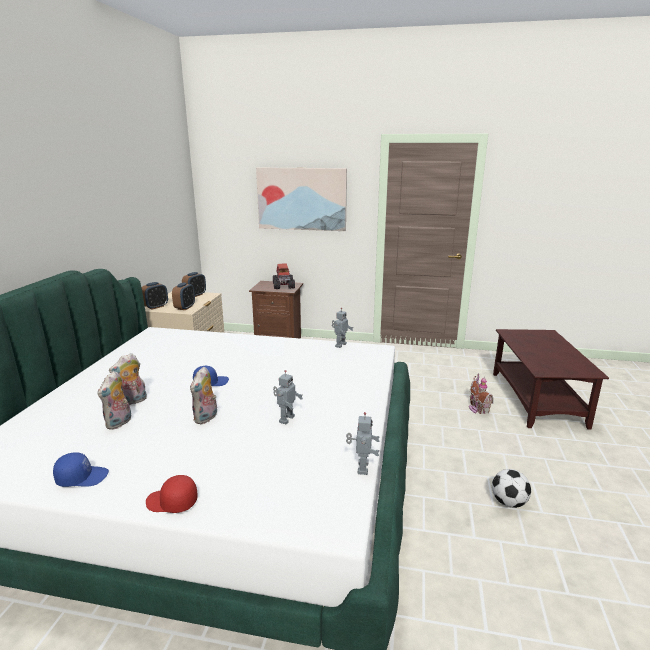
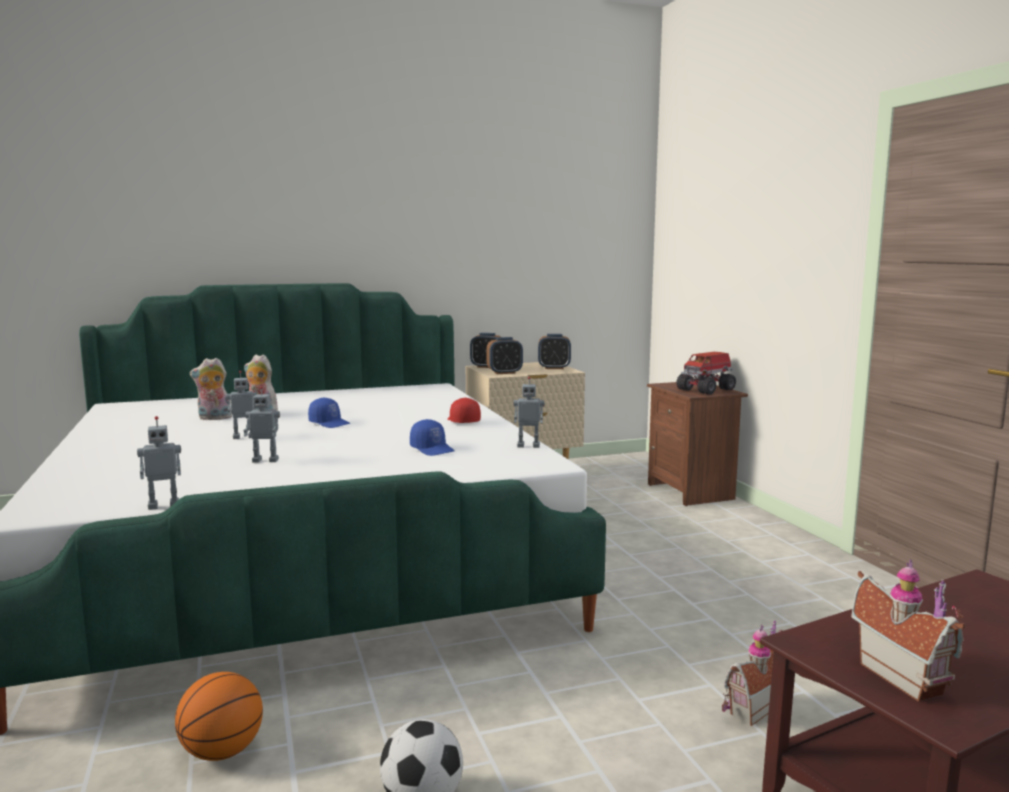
camera: 60 degrees right, 10 degrees down
(82, 477) = (114, 429): blue cap -> blue cap (433, 449)
(172, 502) = (77, 457): red cap -> red cap (462, 421)
(206, 418) = (244, 437): plush toy -> toy robot
(302, 199) = (760, 236): picture -> none
(446, 560) = (222, 752): none -> basketball
(567, 367) = (904, 676): none -> toy house

